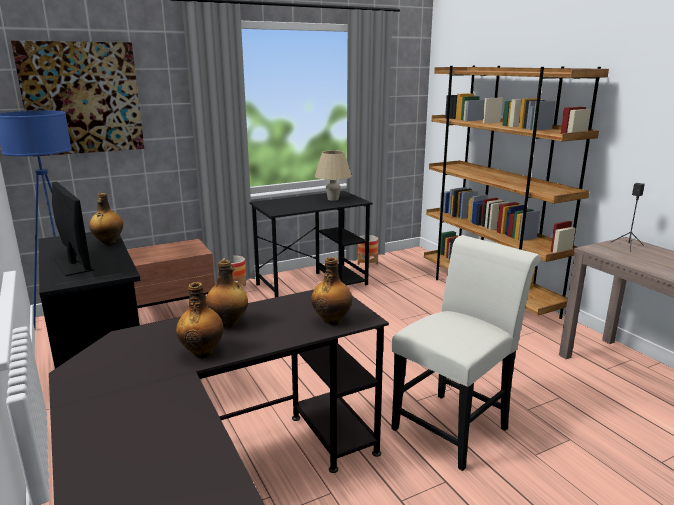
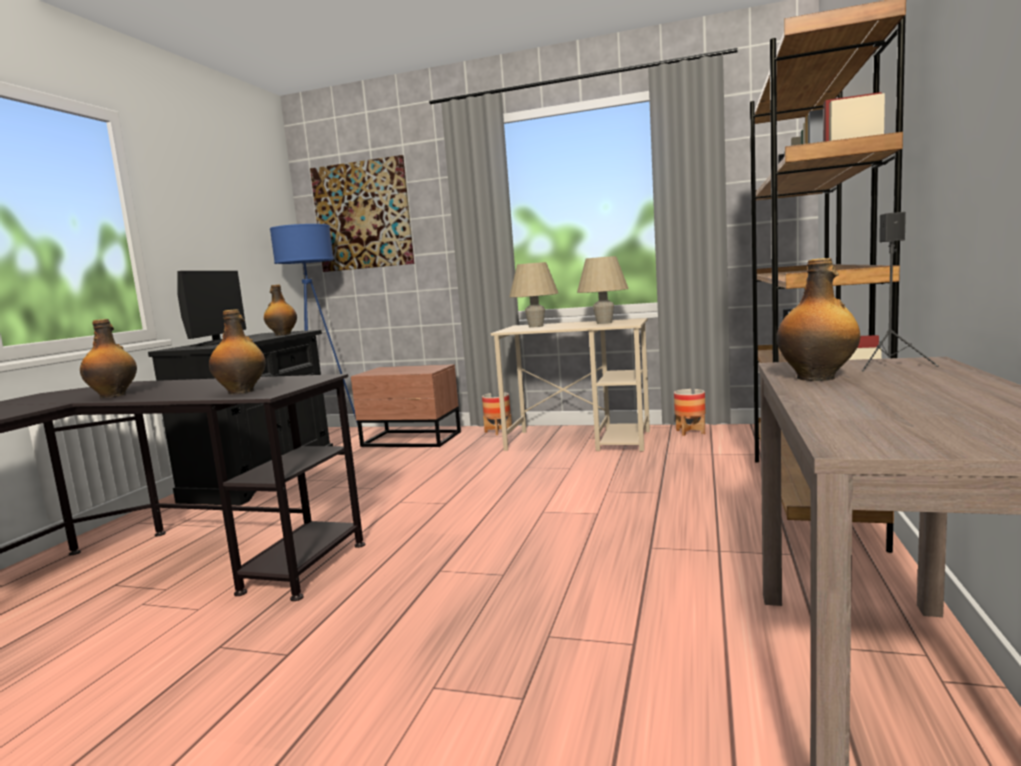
camera: 45 degrees right, 10 degrees down
(228, 324) = (186, 385): bottle -> bottle (817, 378)
(283, 204) = (536, 326): none -> beige table lamp
(313, 284) = (579, 440): black desk -> beige desk
(455, 425) = (421, 610): white chair -> none

